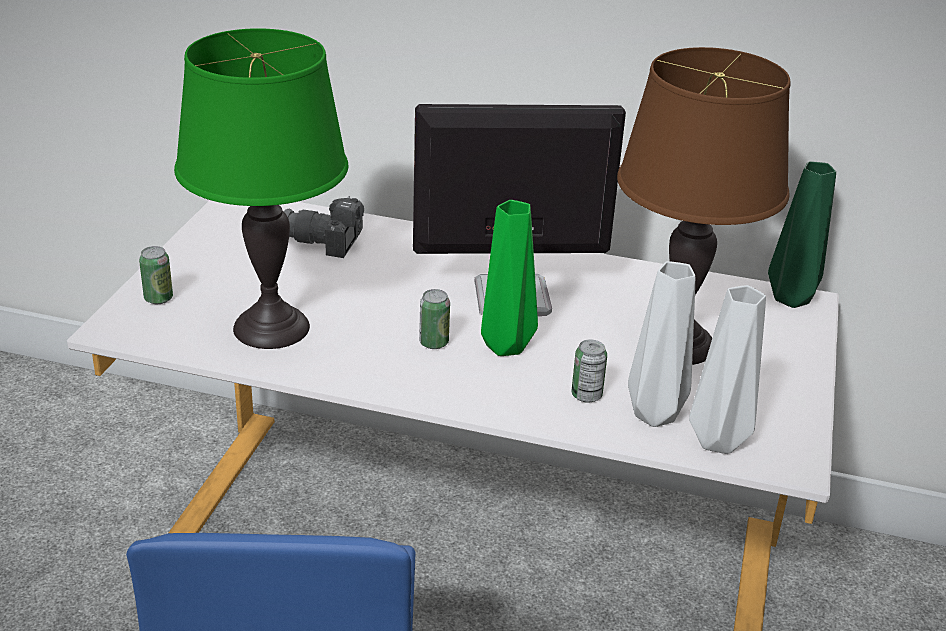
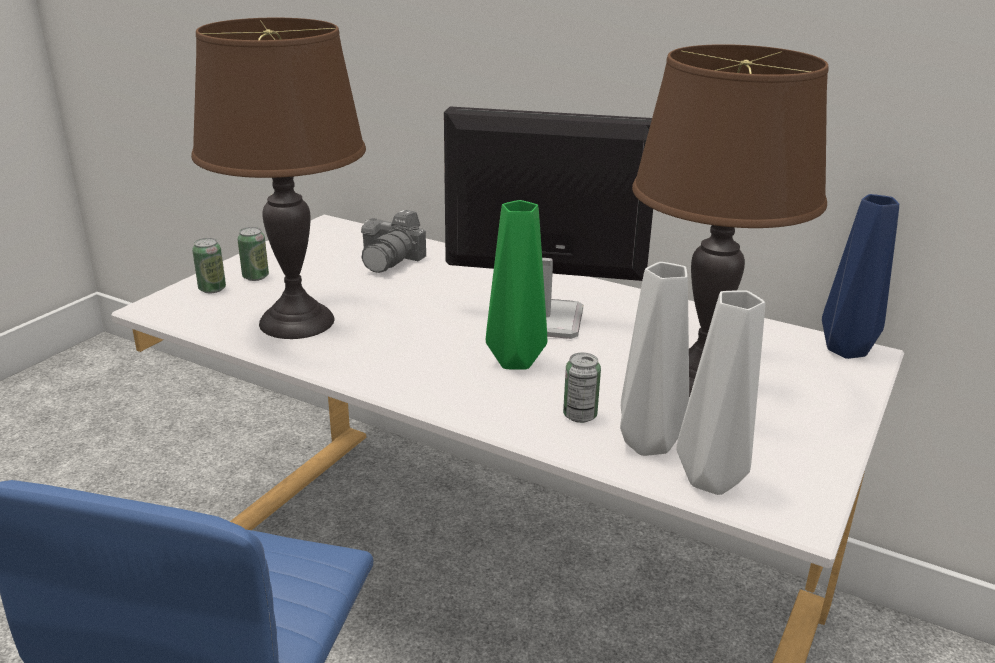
camera: 15 degrees right, 5 degrees down
(271, 328) = (296, 322): green table lamp -> brown table lamp
(327, 242) = (392, 260): camera -> camera turned 90 degrees counterclockwise
(433, 343) = (444, 350): can -> can (255, 277)
(789, 298) = (844, 349): green vase -> blue vase

